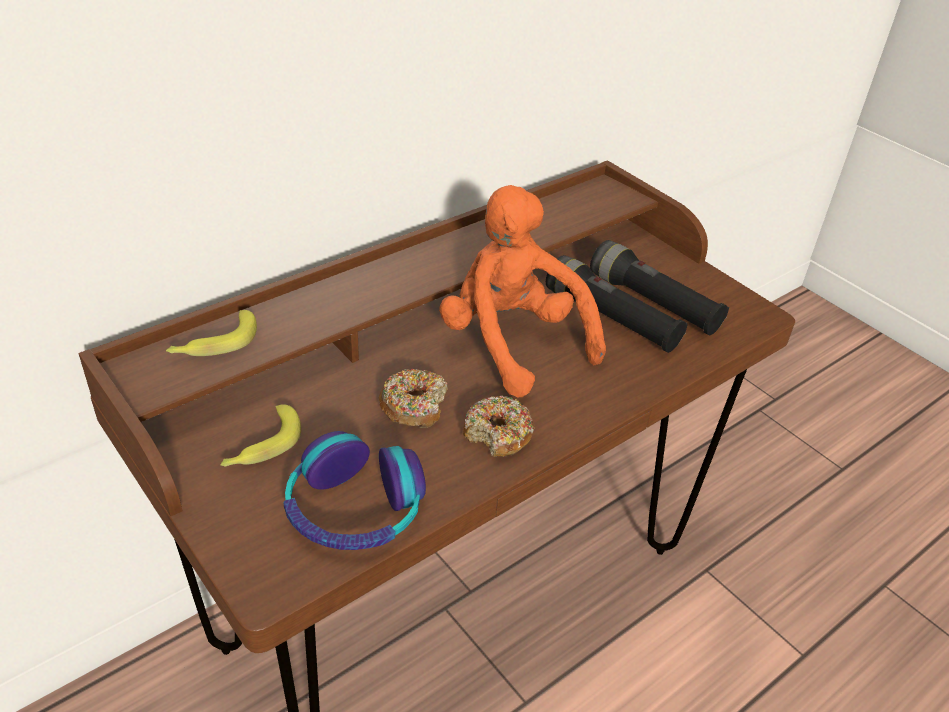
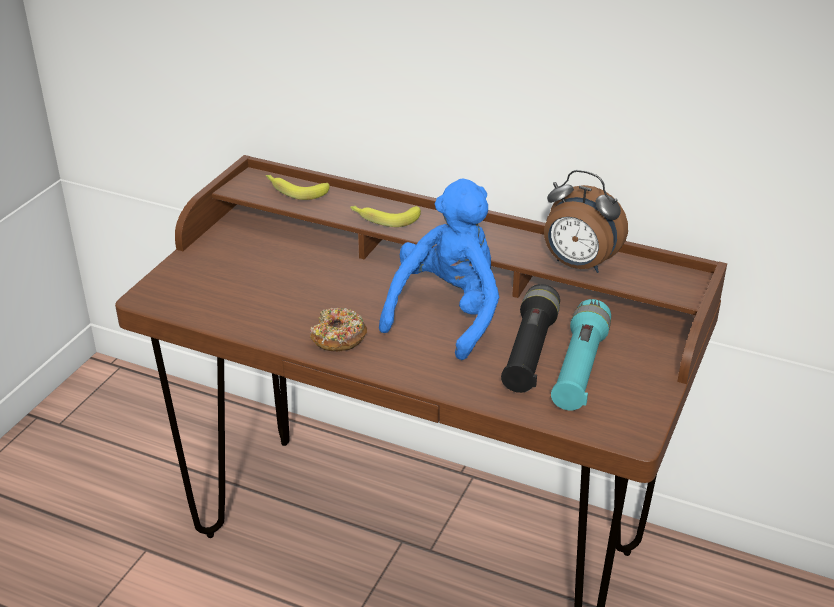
camera: 65 degrees right, 5 degrees down
(261, 446) = (251, 255): banana -> banana (384, 218)
(354, 509) = (225, 305): headphones -> none
(414, 406) = (336, 295): donut -> none
(512, 342) = (447, 314): orange plush toy -> blue plush toy
(546, 226) = (578, 265): none -> alarm clock
(653, 303) = (579, 369): black flashlight -> turquoise flashlight

